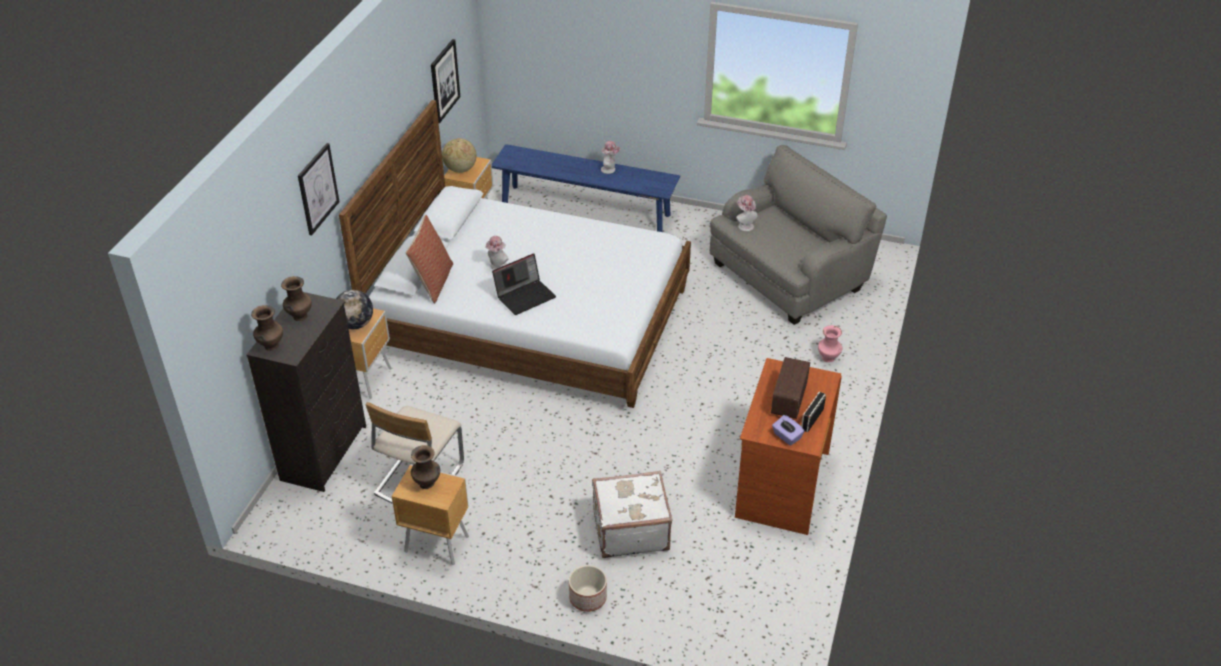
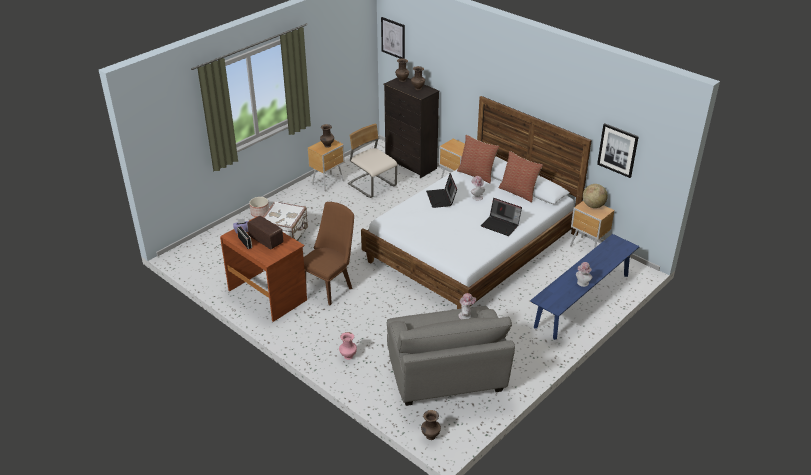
camera: 115 degrees right, 5 degrees down
(317, 189) = (475, 69): picture -> picture (393, 38)
(355, 324) = (456, 146): globe -> none
(462, 234) = (518, 192): none -> pillow
(555, 230) = (501, 225): none -> laptop
(716, 425) = (330, 287): none -> brown chair
(882, 262) = (430, 436): none -> brown vase

